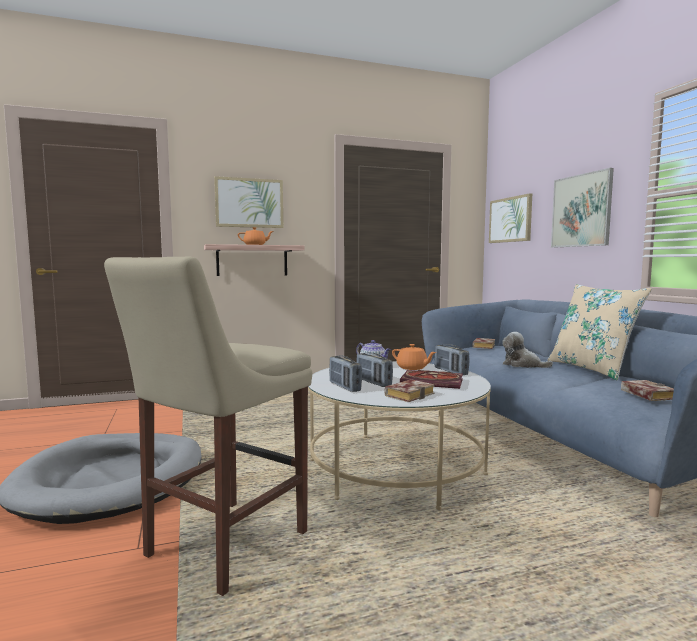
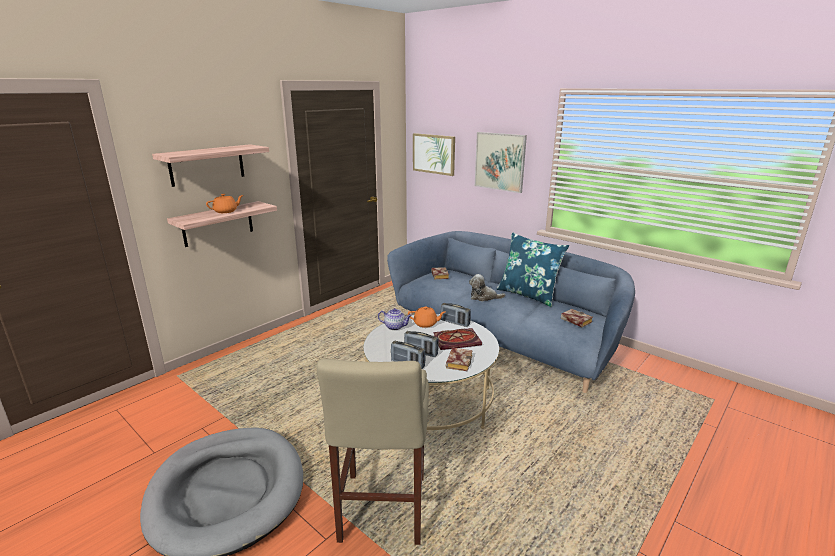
camera: 30 degrees left, 15 degrees up
(249, 203) = (207, 165): picture -> shelf
(592, 369) = (528, 294): beige pillow -> blue pillow

